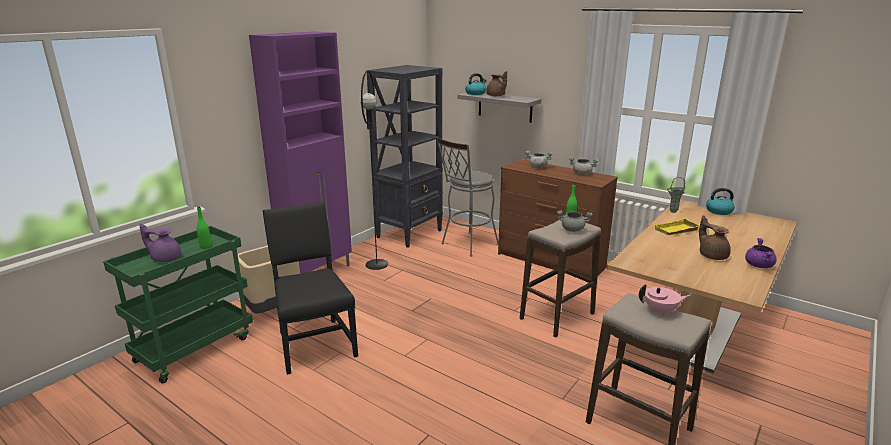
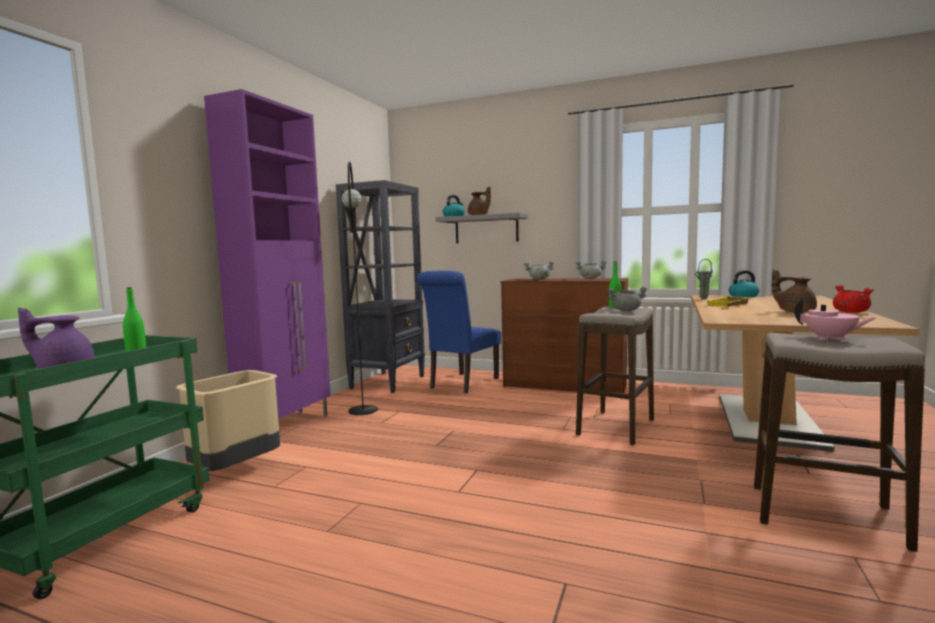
camera: 15 degrees left, 15 degrees down
(314, 343) = (314, 498): black chair -> none
(466, 245) = (461, 384): grey stool -> blue chair
(661, 311) = (830, 338): pink teapot -> pink teapot turned 60 degrees clockwise
(758, 265) = (850, 312): purple cooking pot -> red cooking pot

